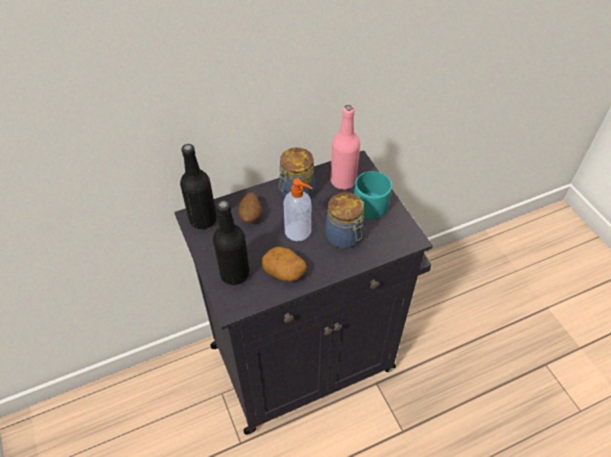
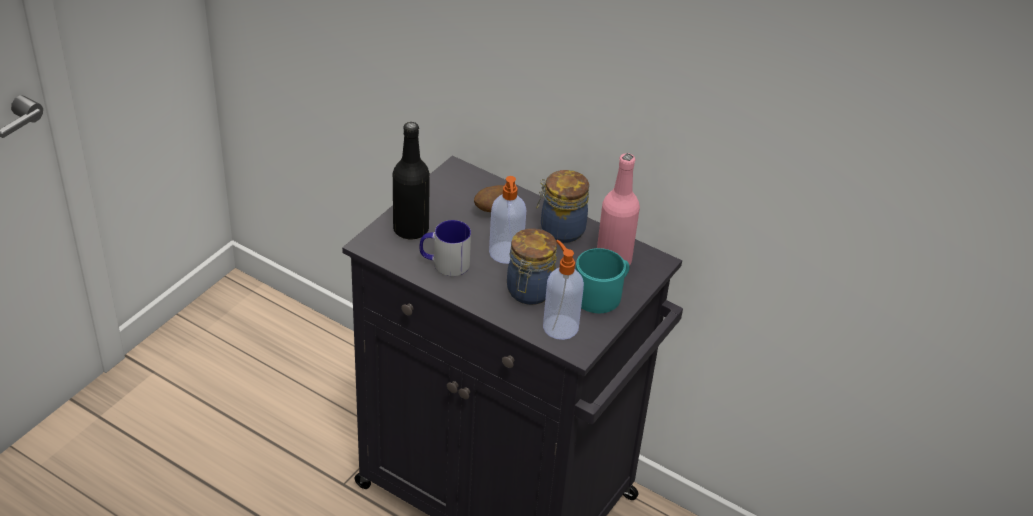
camera: 55 degrees right, 10 degrees down
(203, 219) = (459, 178): black bottle -> none
(284, 271) = (444, 263): potato -> mug
(386, 238) = (559, 326): none -> soap dispenser

